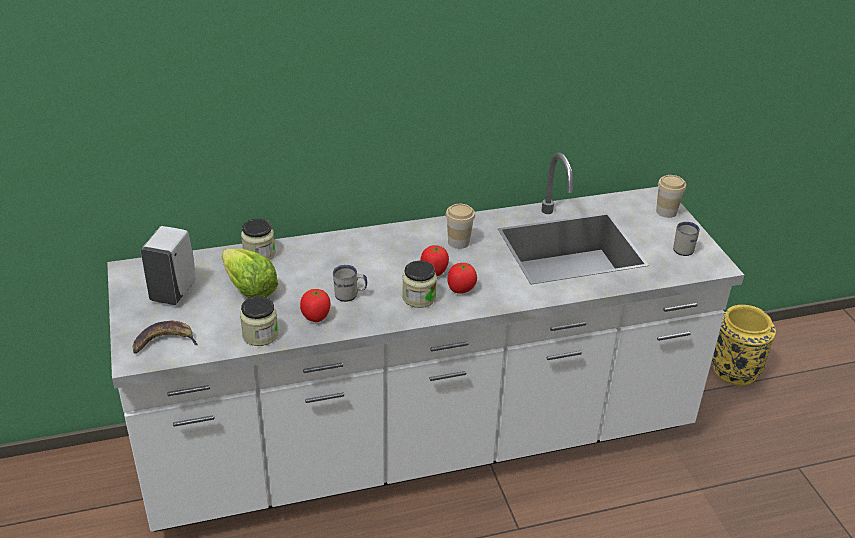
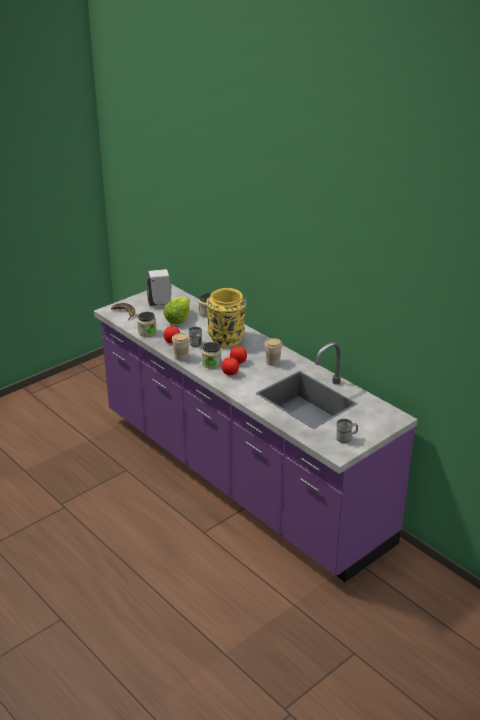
camera: 65 degrees right, 5 degrees down
(421, 444) = (240, 477): white counter -> purple counter
(666, 212) = (383, 424): cup -> cup (181, 357)
(734, 370) = (431, 600): yellow vase -> yellow vase (226, 339)

